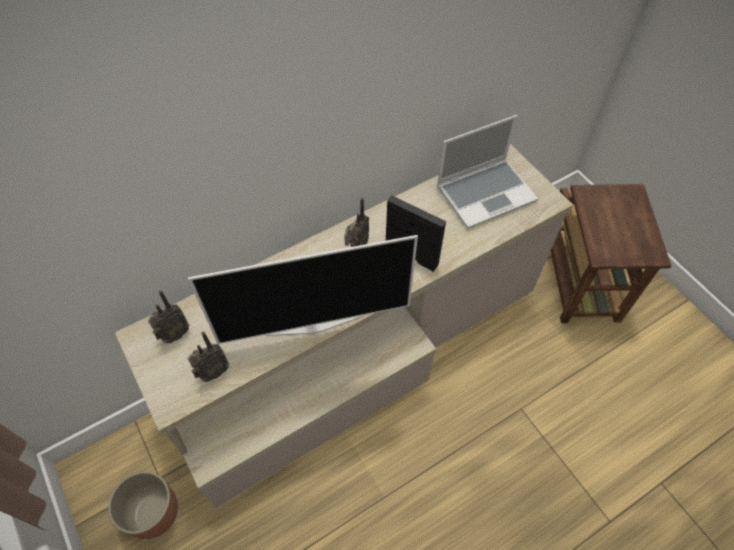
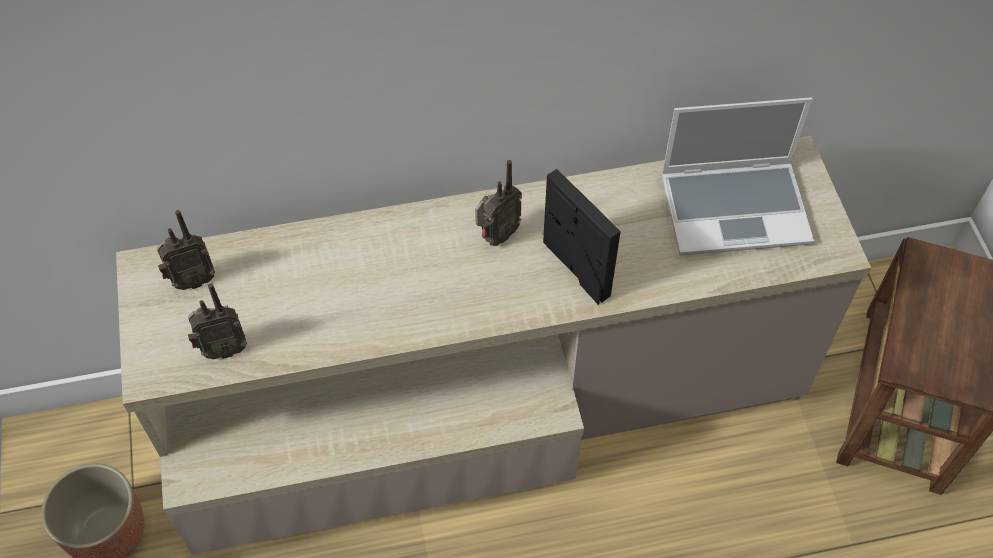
camera: 20 degrees right, 0 degrees up
(315, 324) = (390, 327): television -> none

